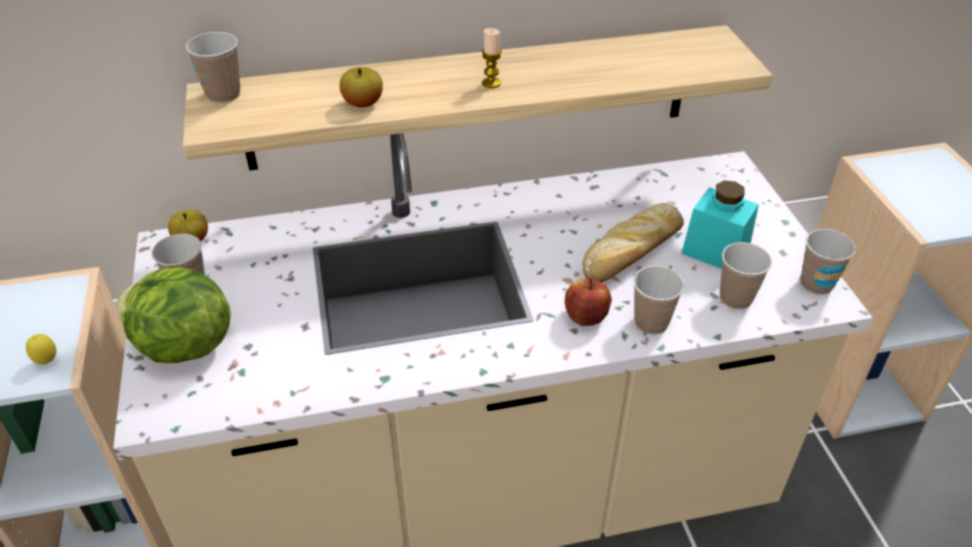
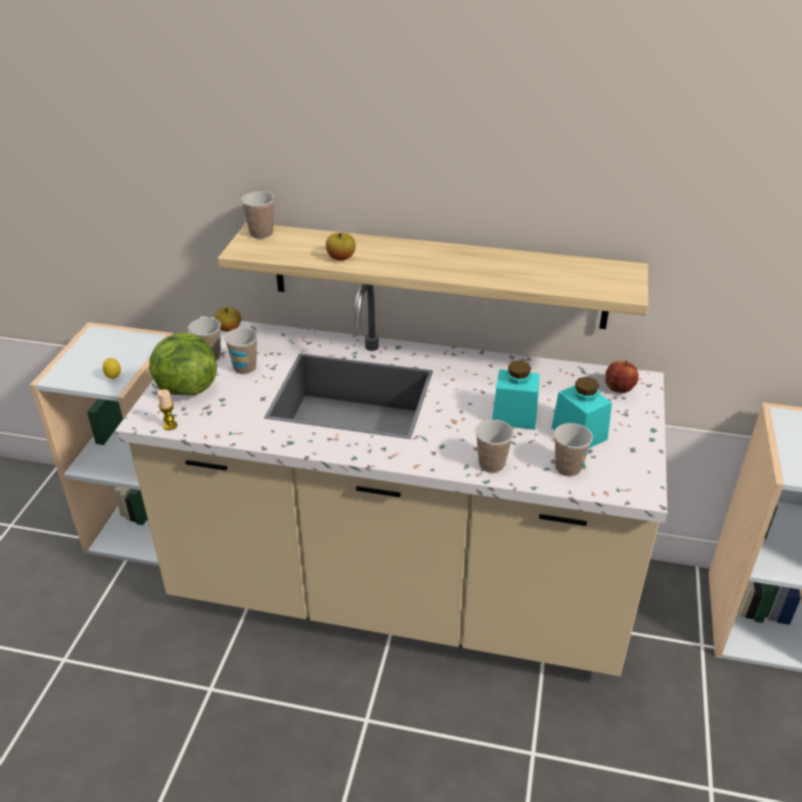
camera: 25 degrees right, 5 degrees down
(491, 83) = (435, 264): candle -> candle (170, 425)
(585, 317) = (447, 447): apple -> apple (618, 388)
(631, 252) = (514, 416): bread -> turquoise jar
(816, 284) = (640, 478): cup -> cup (245, 368)

